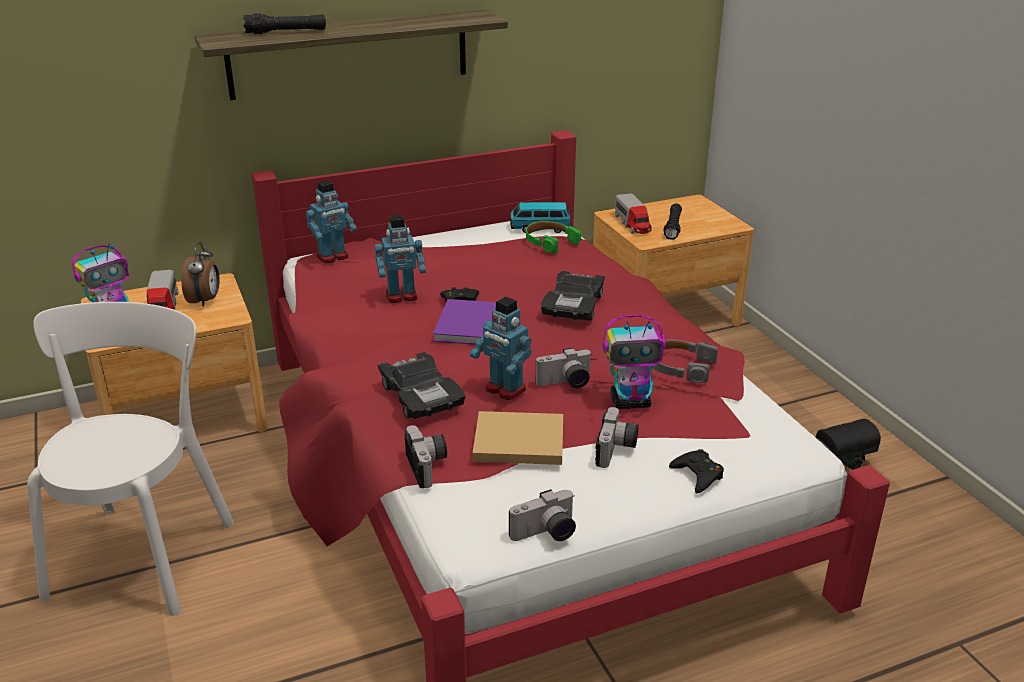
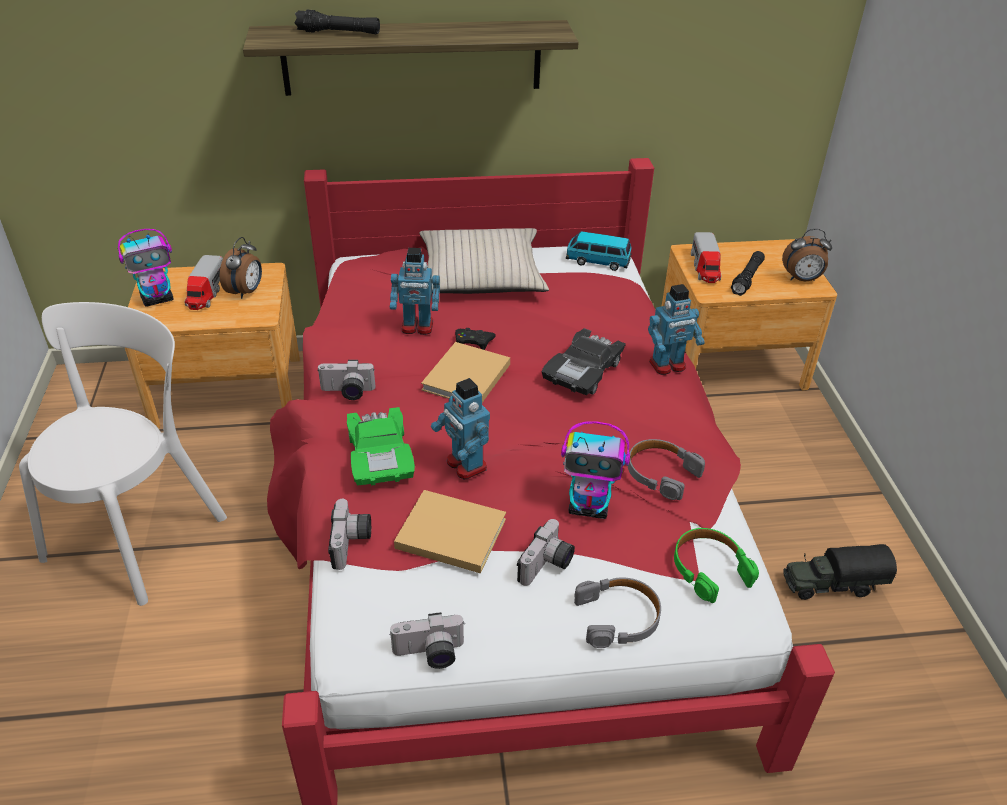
camera: 15 degrees right, 10 degrees up
(333, 257) = (374, 266): toy robot -> toy robot (667, 365)
(421, 396) = (380, 456): black toy car -> green toy car
(438, 251) = (480, 275): none -> beige pillow
(469, 326) = (465, 378): purple book -> beige book
(550, 242) = (598, 282): green headphones -> green headphones (709, 569)
(566, 383) = (530, 470): camera -> camera (347, 392)
(697, 475) = (618, 617): black game controller -> grey headphones
(719, 221) = (801, 279): none -> alarm clock

